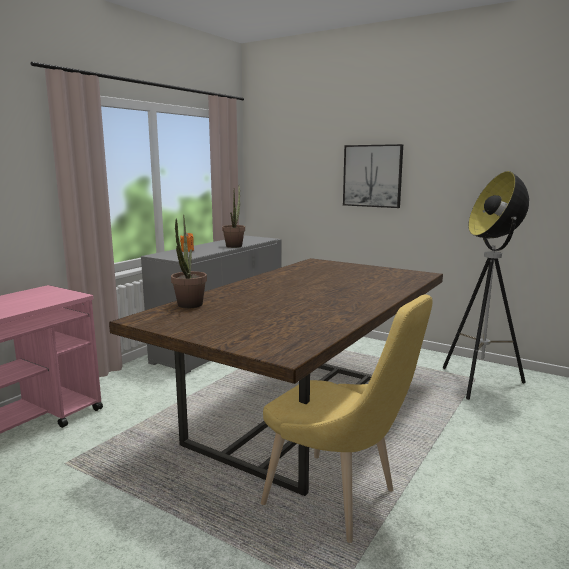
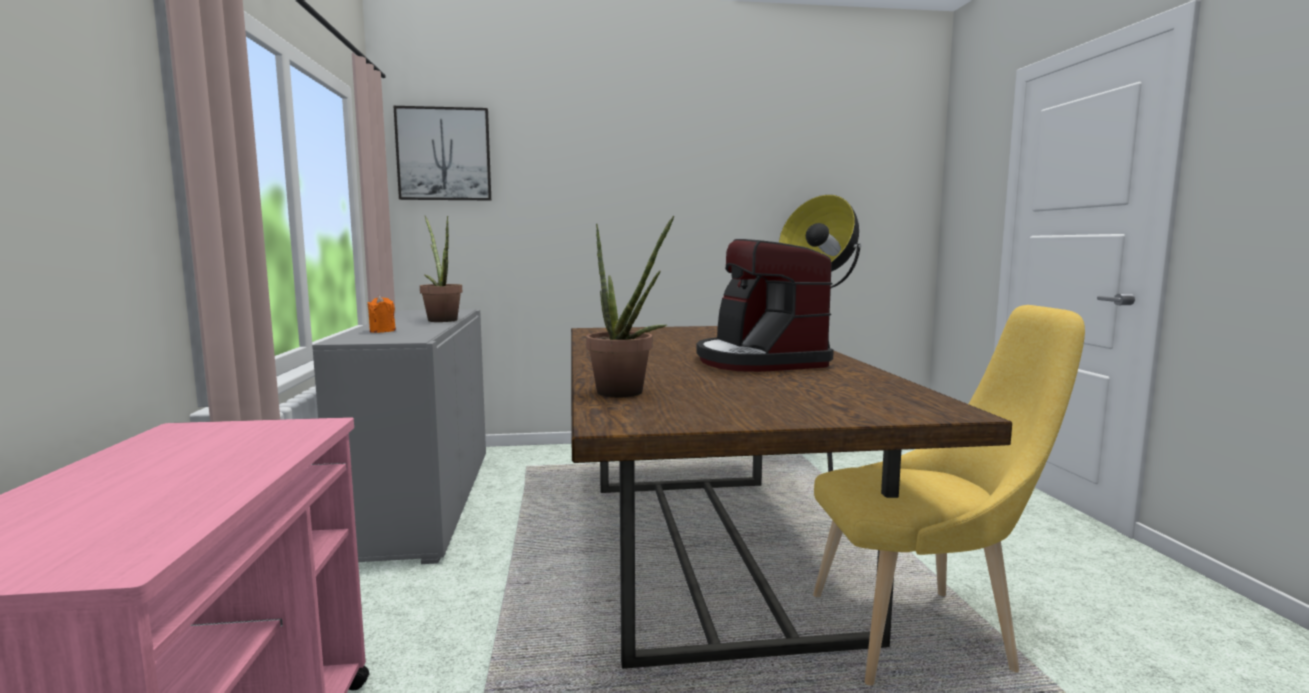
camera: 40 degrees left, 5 degrees down
(319, 300) = (758, 361): none -> coffee machine
(372, 176) = (616, 208): picture -> picture (444, 154)

